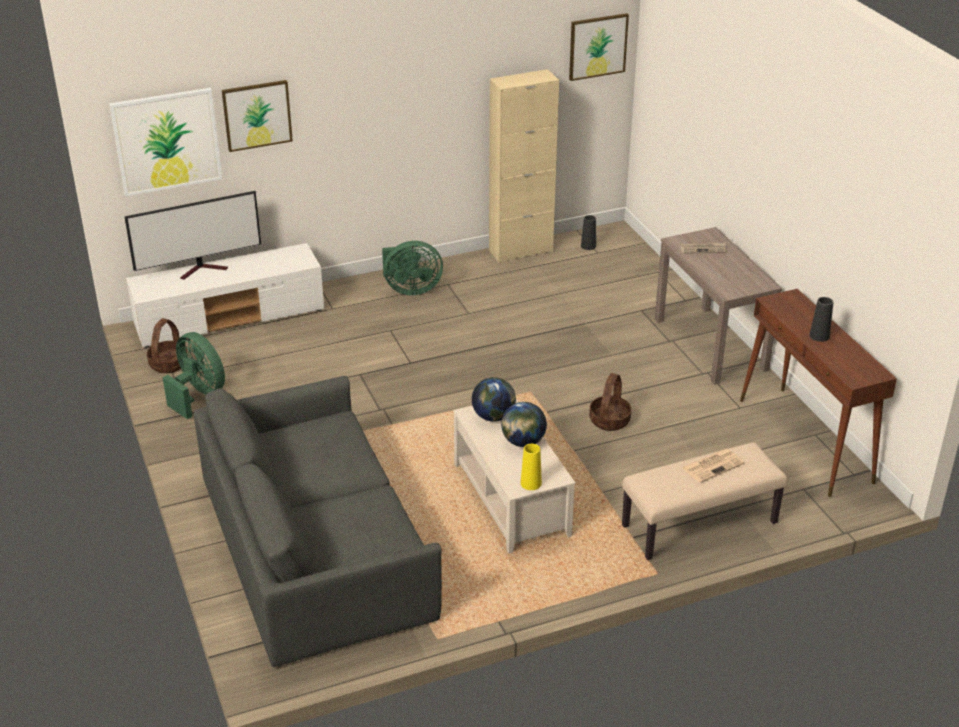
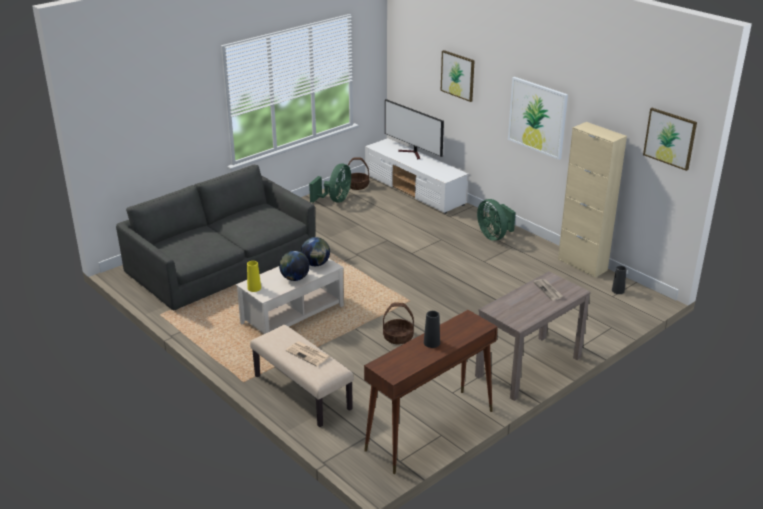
camera: 70 degrees right, 5 degrees down
(167, 141) = (416, 68): picture -> picture (537, 117)

